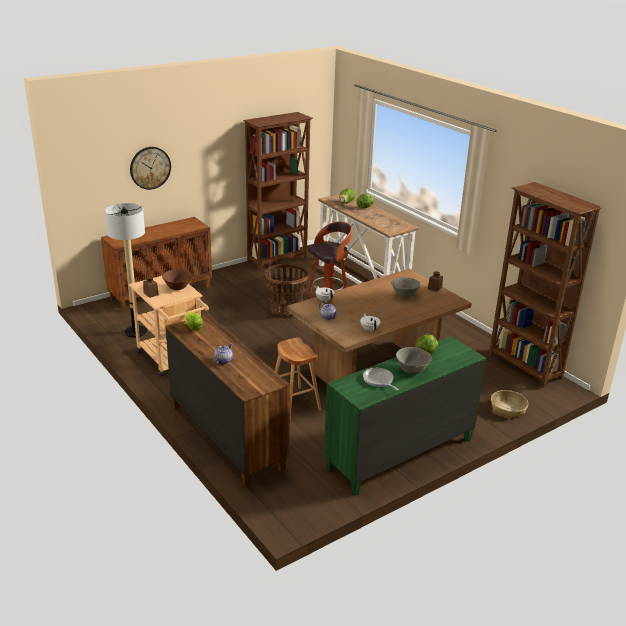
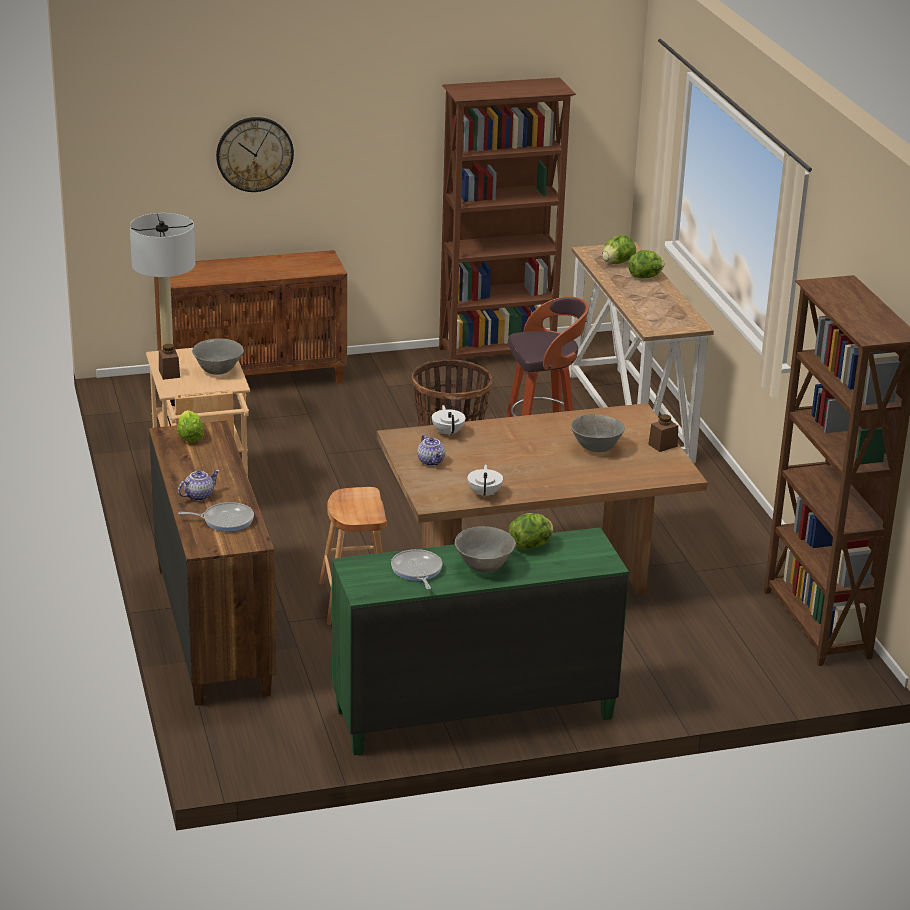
camera: 20 degrees right, 0 degrees up
(178, 288) = (218, 371): brown bowl -> grey bowl
(249, 372) = (225, 520): none -> frying pan
(508, 409) = (722, 685): basket -> none

